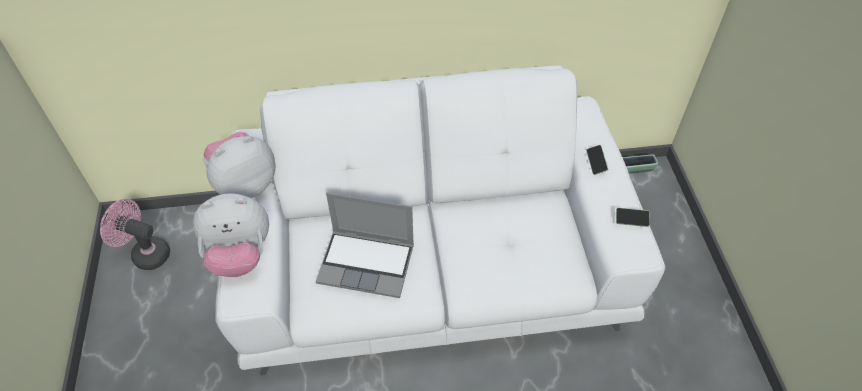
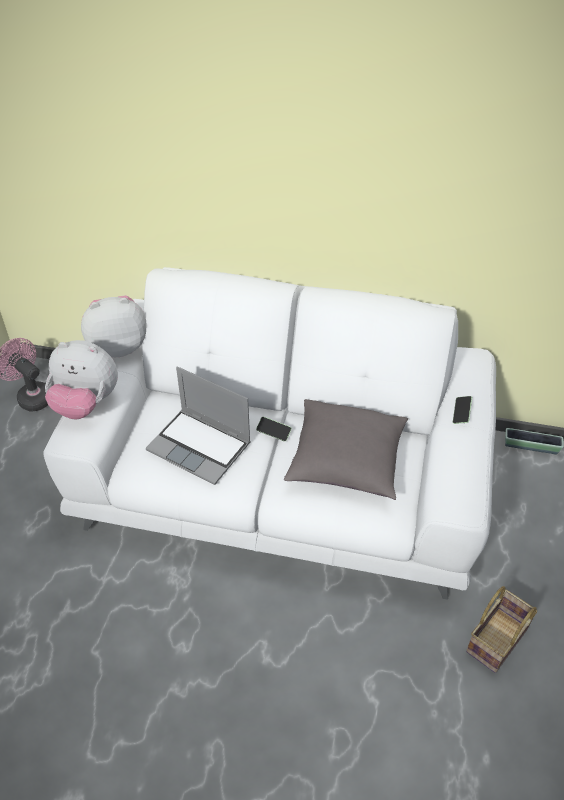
camera: 20 degrees right, 5 degrees down
(508, 238) = (345, 462): none -> grey pillow
(631, 220) = (471, 476): phone -> phone (273, 432)
(675, 355) = (497, 642): none -> basket

